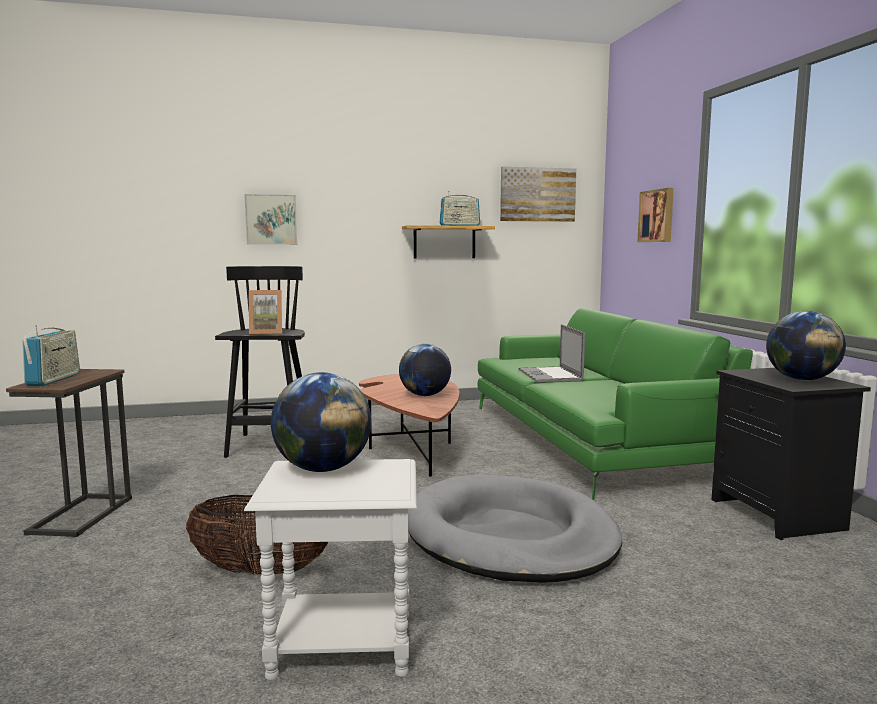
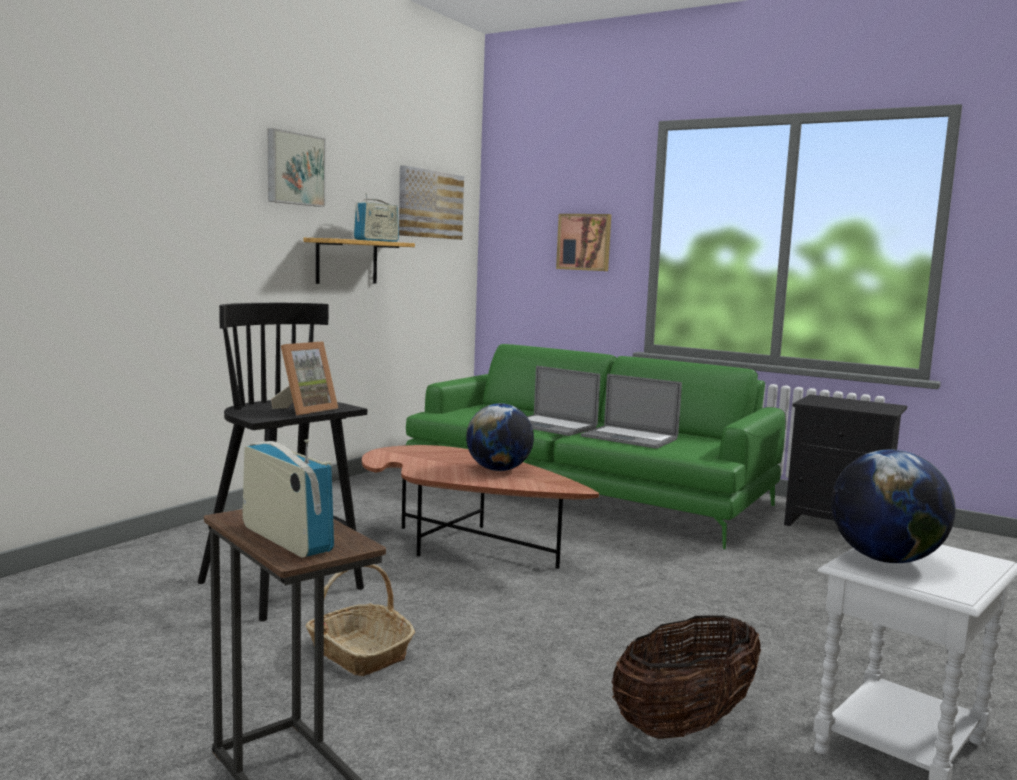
camera: 45 degrees left, 0 degrees up
(222, 482) = (358, 653): none -> basket
(271, 219) = (138, 219): picture -> picture (294, 169)
(510, 536) = (757, 602): grey dog bed -> none
(582, 390) = (629, 438): none -> laptop
(801, 379) = (861, 404): globe -> none

